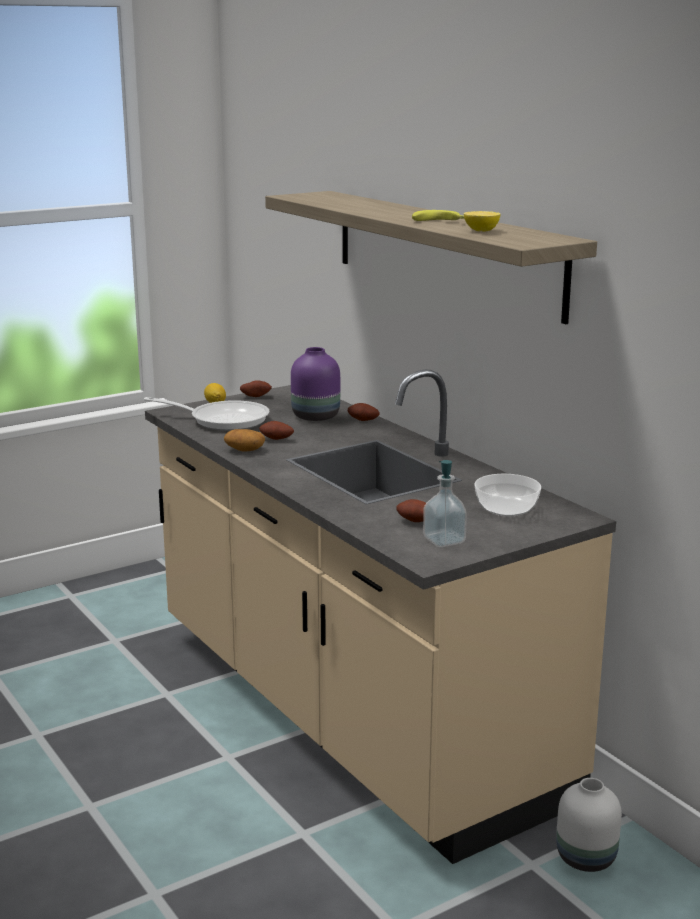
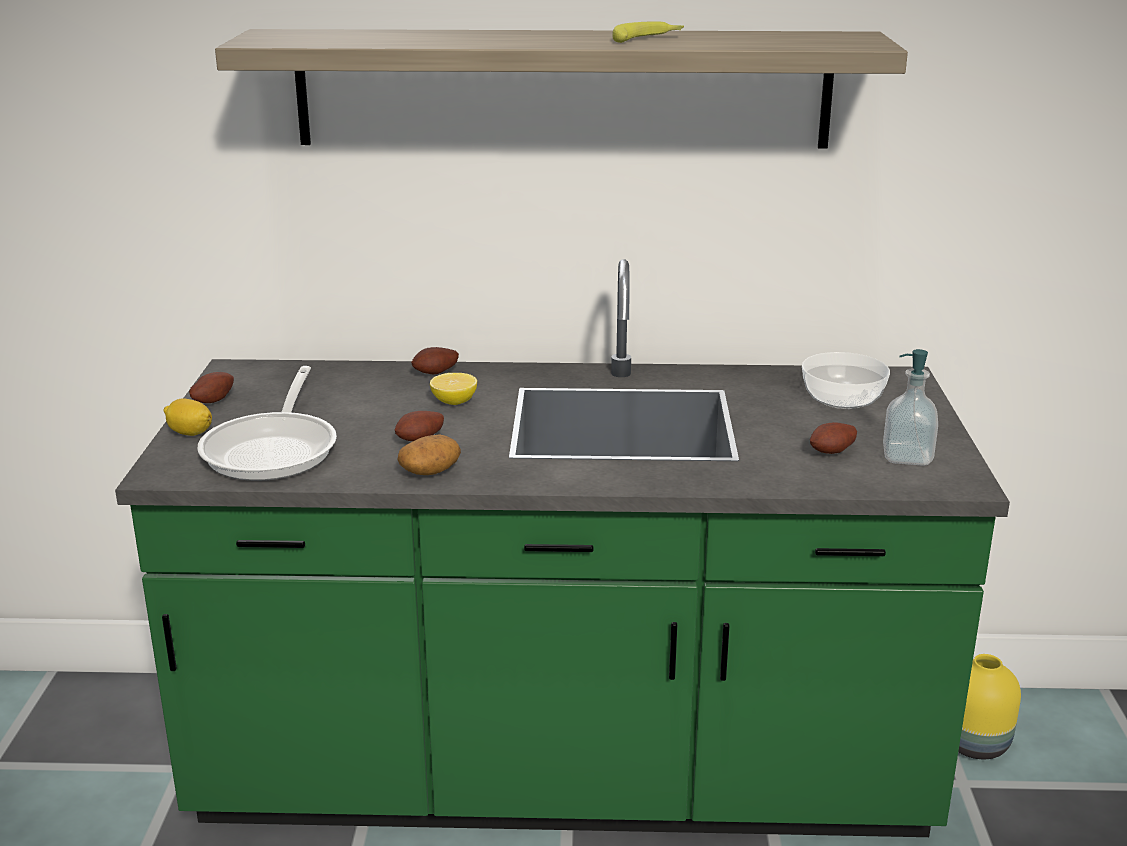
camera: 55 degrees left, 5 degrees up
(223, 420) = (274, 449): frying pan -> frying pan turned 135 degrees clockwise
(316, 416) = (369, 392): purple vase -> none
(350, 711) = (563, 771): beige counter -> green counter
(481, 231) = (747, 40): lemon -> lemon (454, 402)
(587, 858) = (975, 743): white vase -> yellow vase

